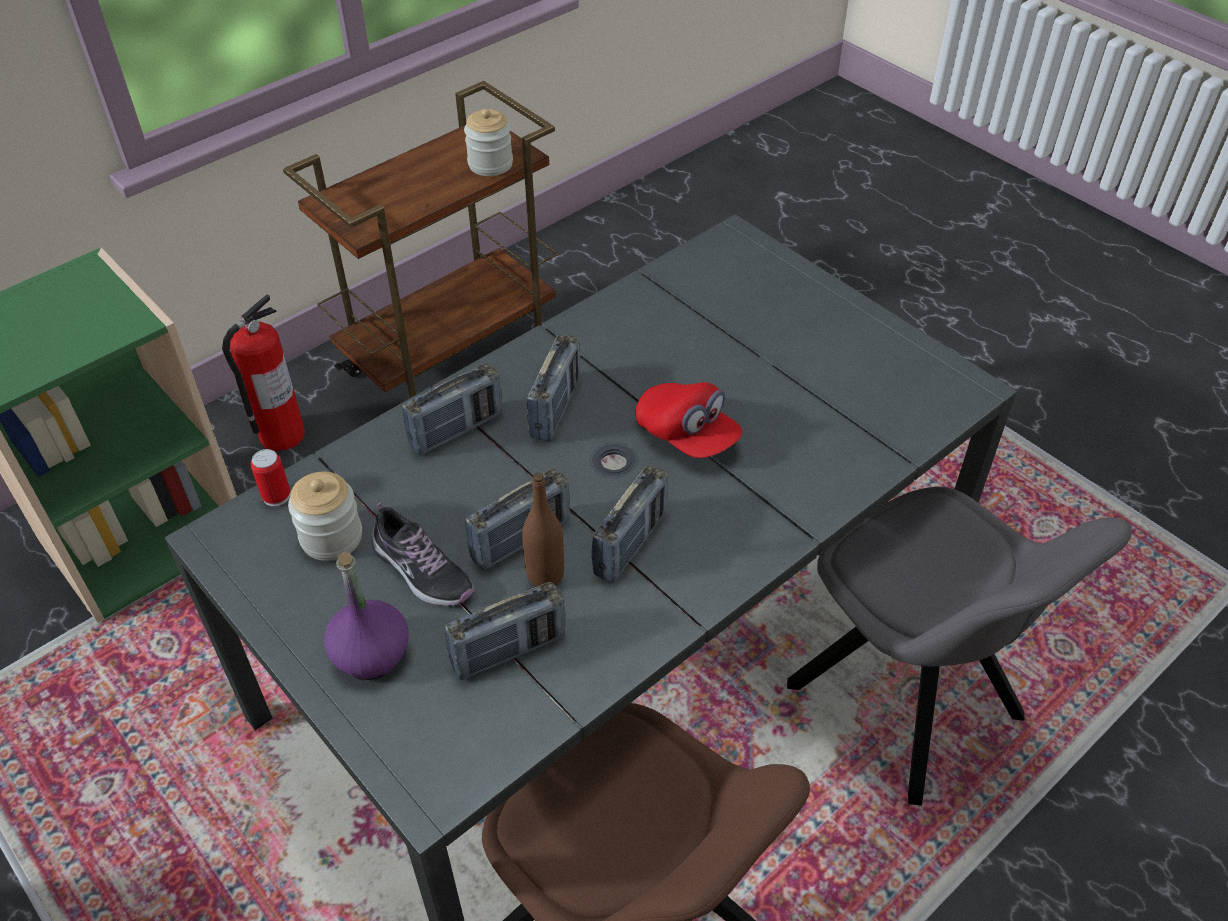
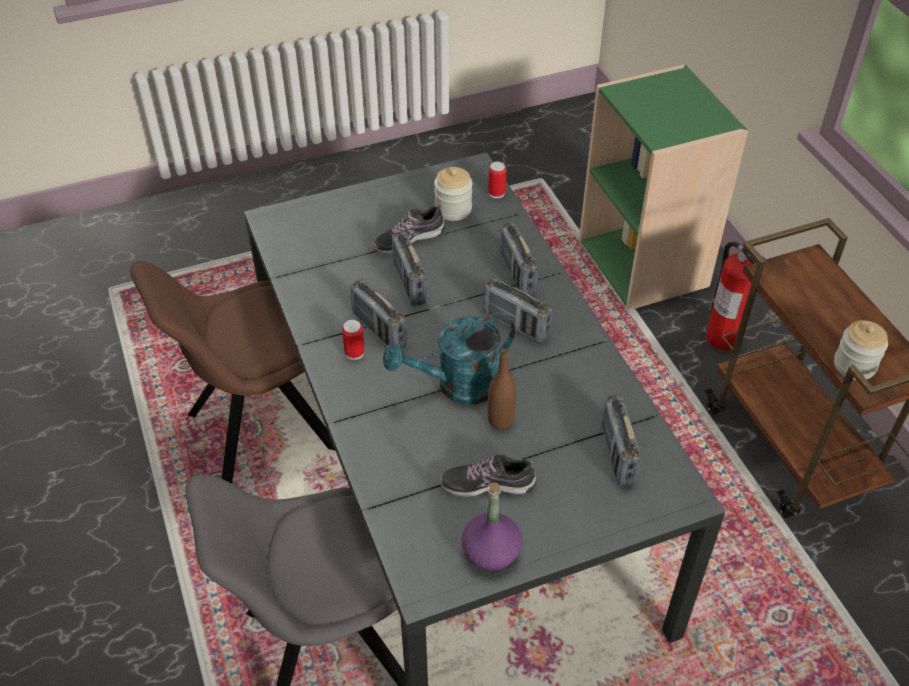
camera: 110 degrees right, 0 degrees up
(371, 654) = (364, 212): purple bottle -> purple bottle (491, 552)
(509, 651) = (334, 261): radio -> radio (617, 454)
(545, 575) = (377, 287): brown bottle -> brown bottle (500, 420)
(685, 557) = (354, 352): none -> can
(687, 435) = (457, 386): red cap -> turquoise watering can
(812, 374) = (488, 484): none -> shoe

